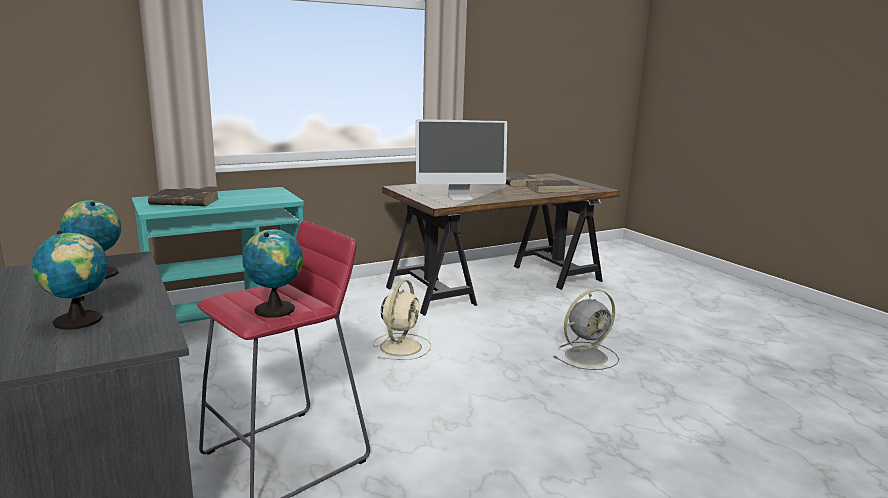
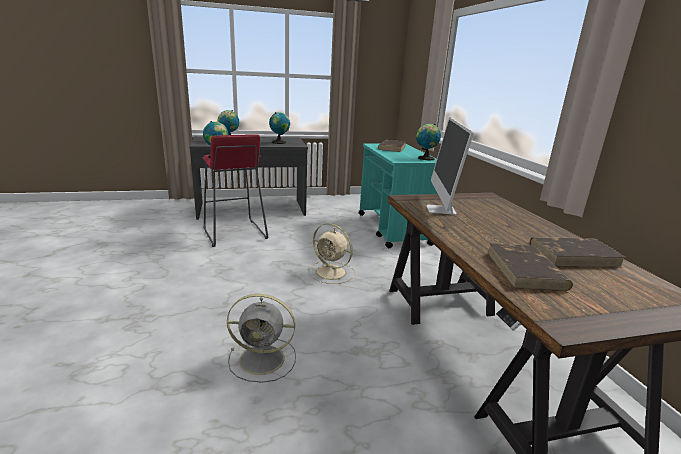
camera: 105 degrees right, 5 degrees up
(262, 191) = (425, 158): none -> globe
(587, 356) = (264, 359): grey fan -> grey fan turned 75 degrees counterclockwise

